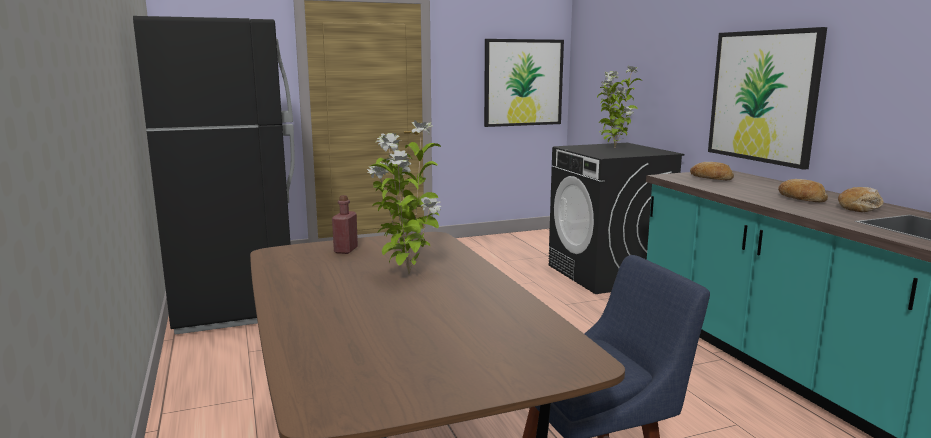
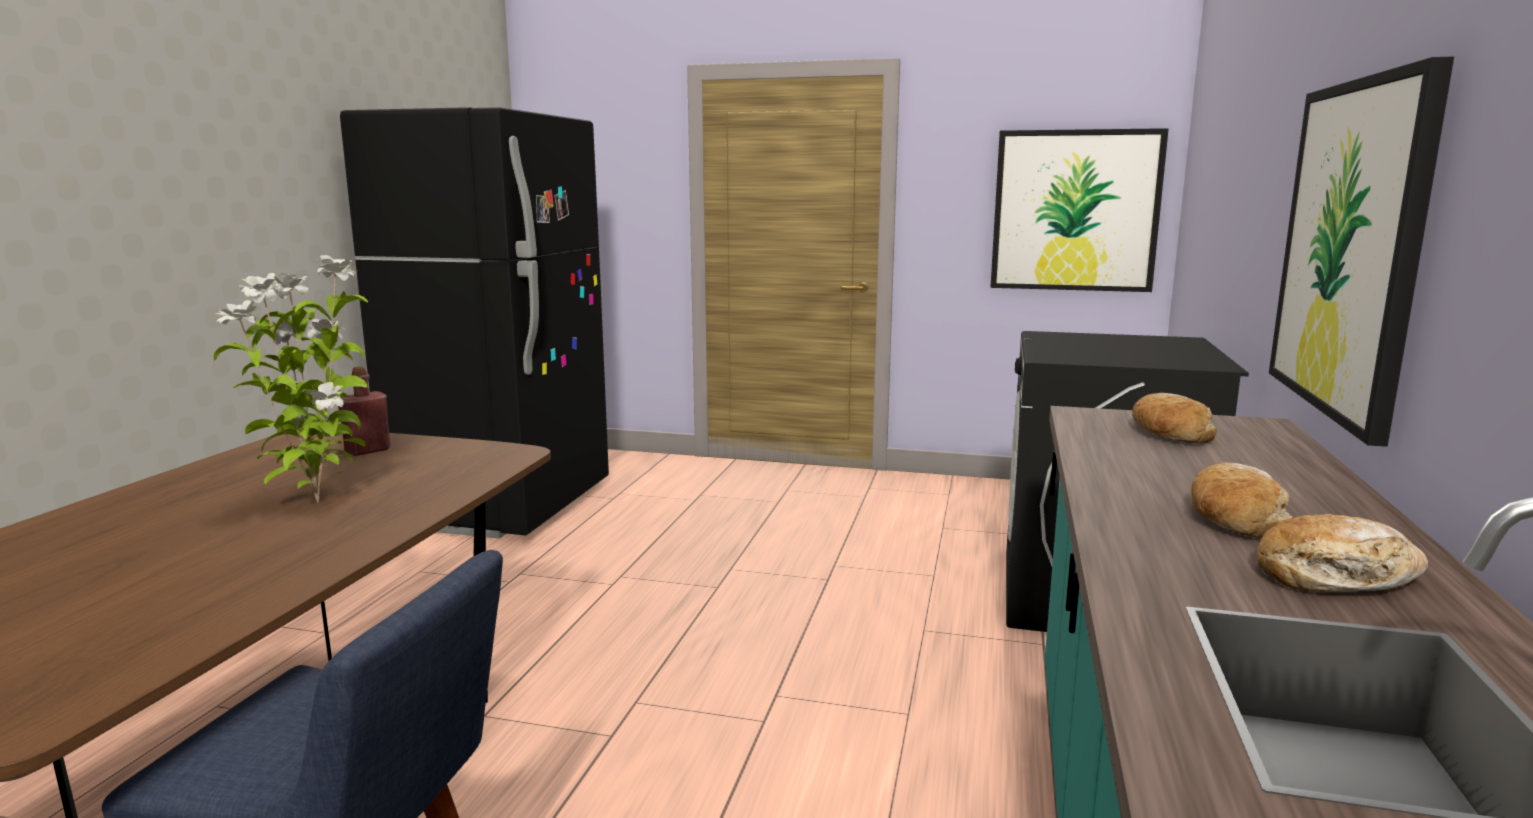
camera: 35 degrees right, 0 degrees up
(614, 148) = (1129, 345): potted plant -> none

